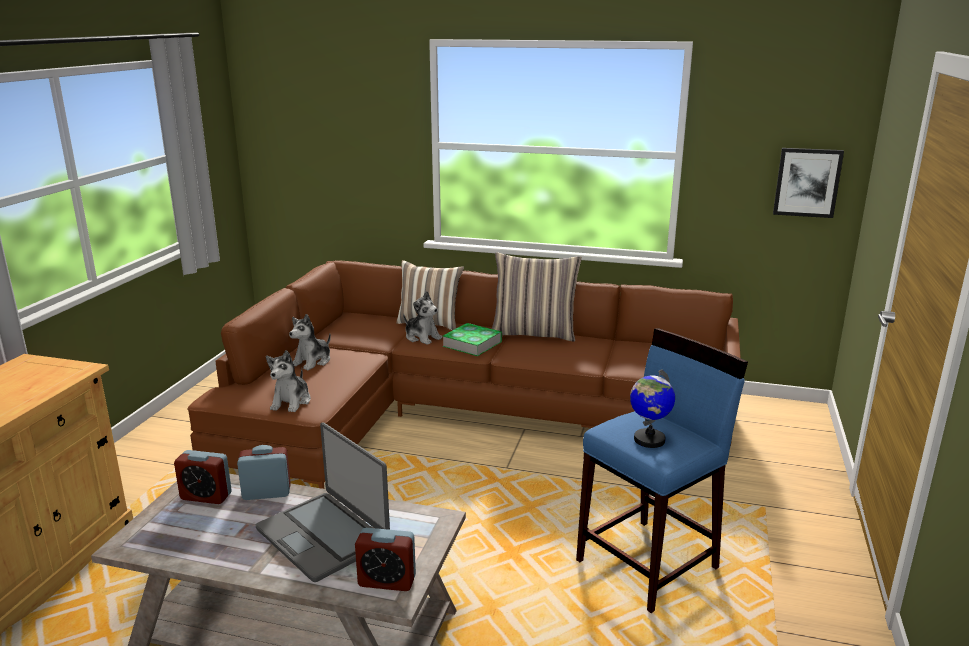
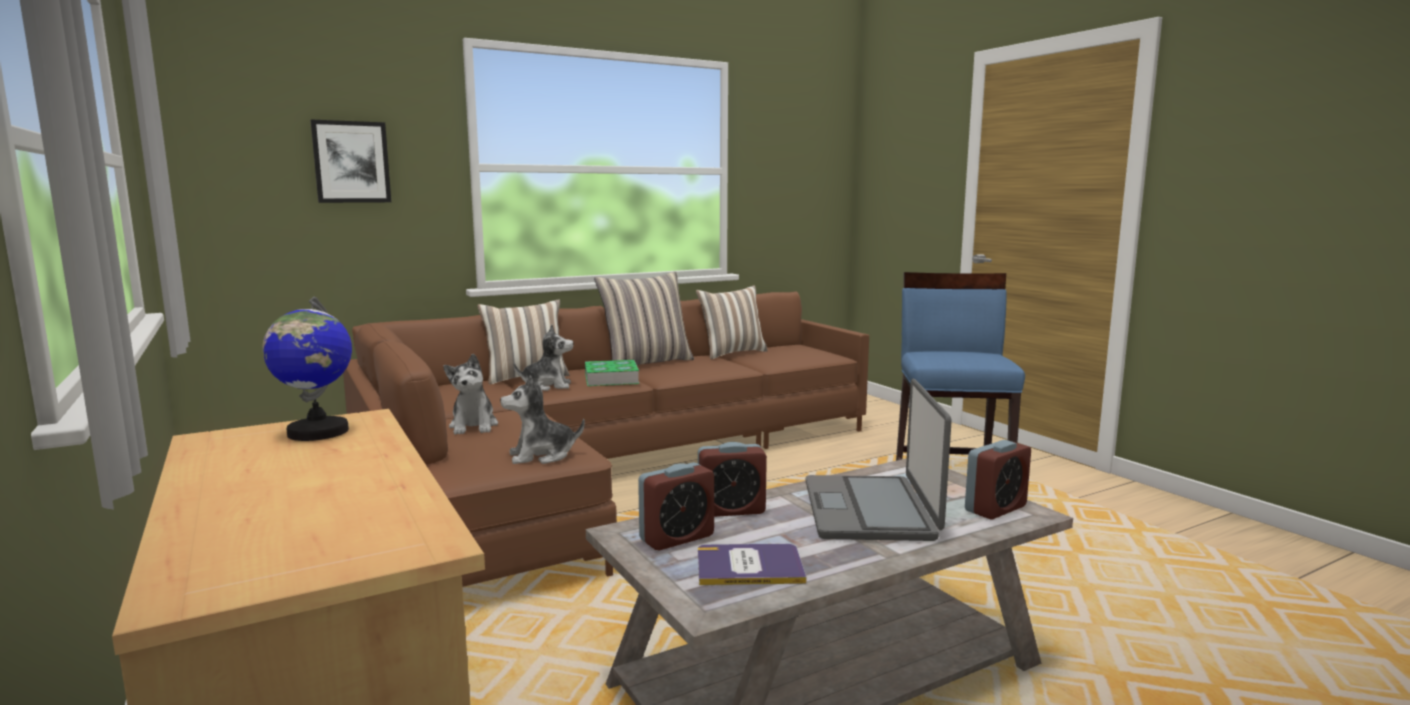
camera: 45 degrees left, 10 degrees down
(189, 533) = (749, 566): none -> book
(266, 493) = (731, 510): alarm clock -> alarm clock turned 135 degrees counterclockwise
(291, 402) = (541, 456): plush toy -> plush toy turned 105 degrees clockwise
(324, 536) = (870, 510): laptop -> laptop turned 90 degrees clockwise
(624, 343) = (732, 353): none -> pillow
(649, 440) = (969, 358): globe -> globe (317, 432)
(807, 182) = (818, 191): picture -> picture (351, 162)

